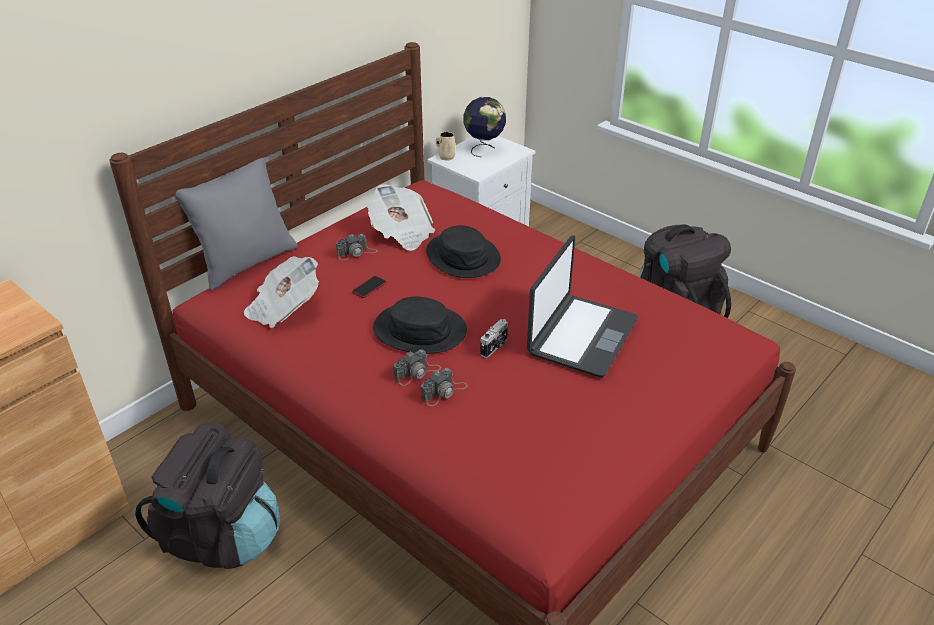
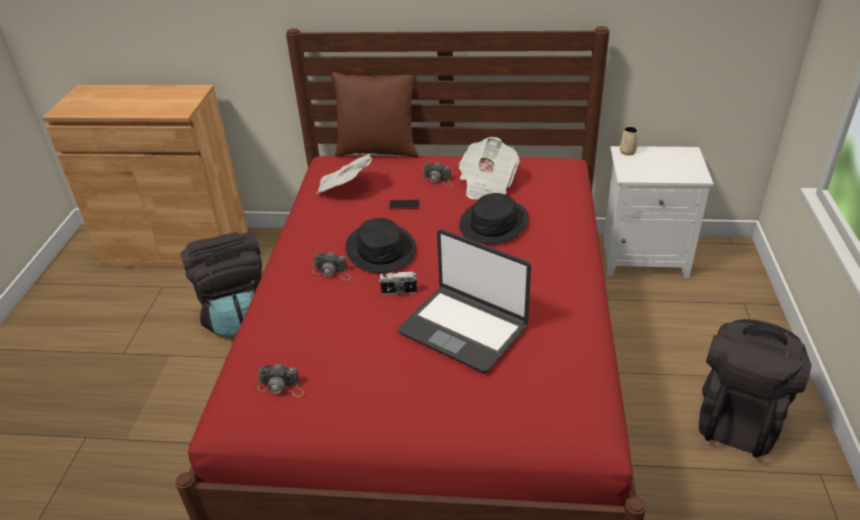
camera: 55 degrees right, 0 degrees up
(246, 263) = (378, 151): grey pillow -> brown pillow
(444, 392) = (323, 294): camera -> camera (282, 387)
(484, 148) = (670, 160): globe -> none
(581, 336) = (463, 328): laptop -> laptop turned 45 degrees clockwise

